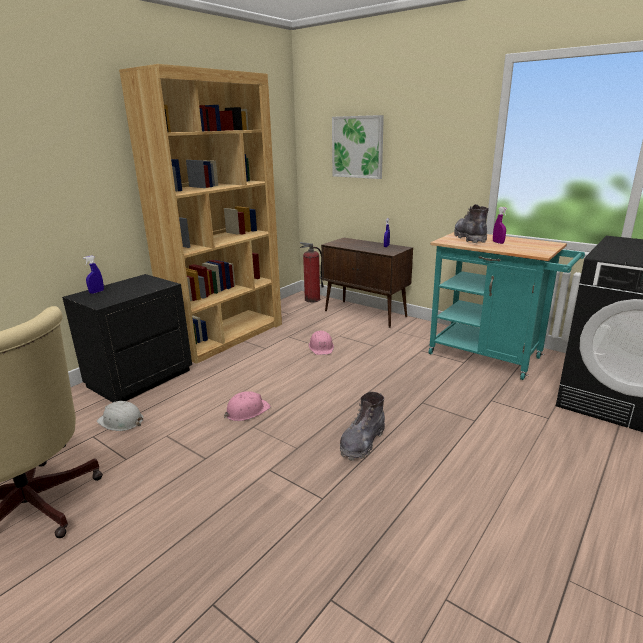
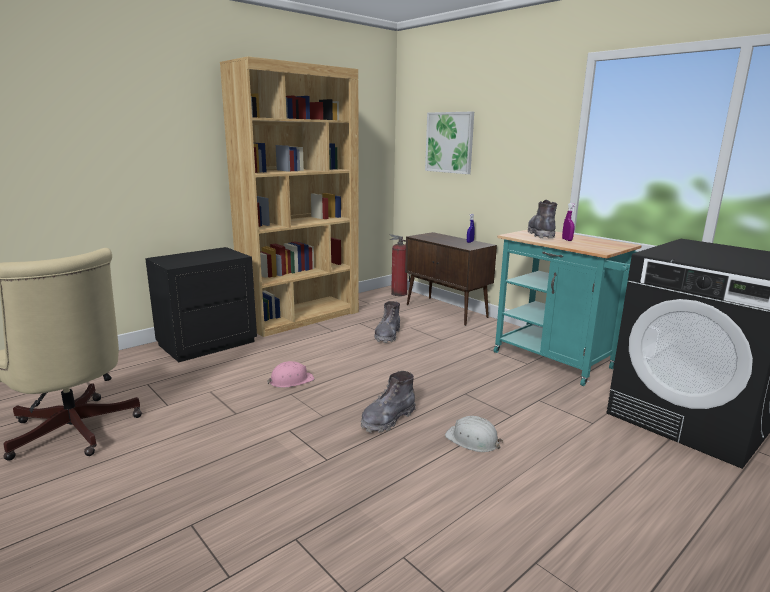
camera: 10 degrees right, 5 degrees down
(96, 292) = (175, 257): blue spray bottle -> none
(121, 421) = (176, 375): white hard hat -> white hard hat (472, 440)
(321, 347) = (387, 335): pink hard hat -> grey boot

